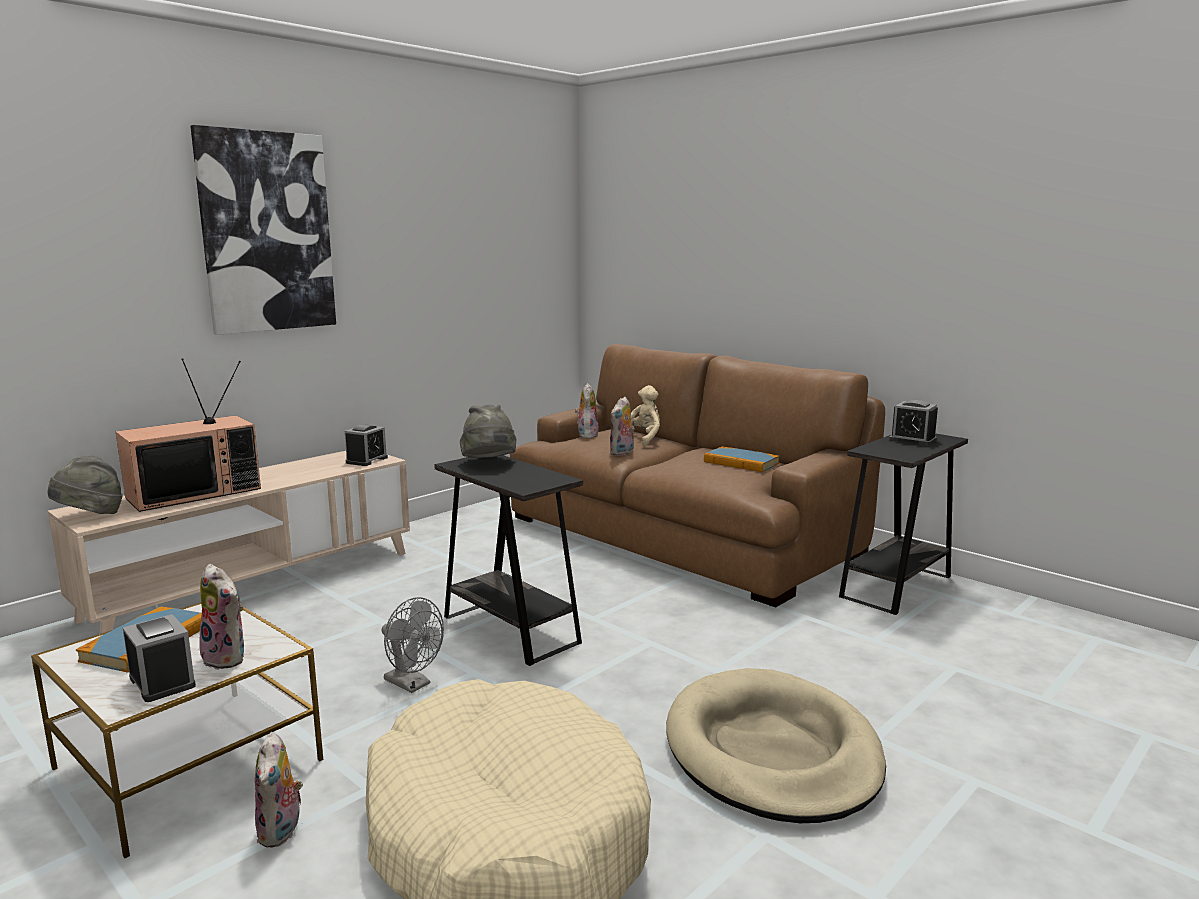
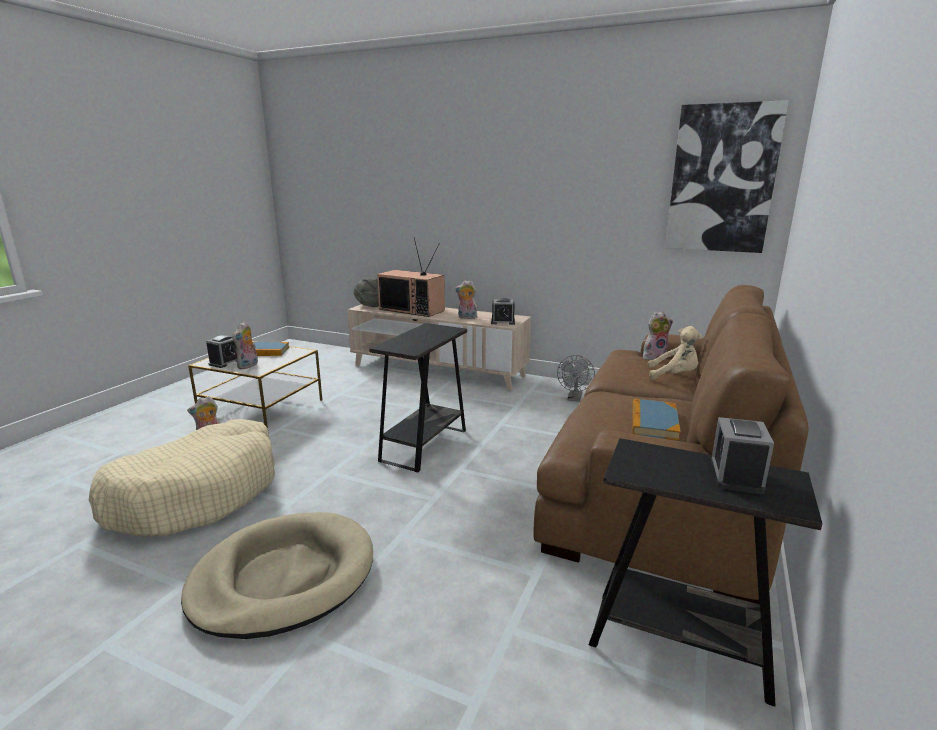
camera: 70 degrees right, 5 degrees up
(266, 232) = (486, 168): picture -> picture (722, 179)
(412, 684) = (344, 434): grey fan -> grey fan (574, 398)
(489, 463) = (437, 331): grey hat -> none
(622, 453) = (623, 376): plush toy -> plush toy (466, 317)

